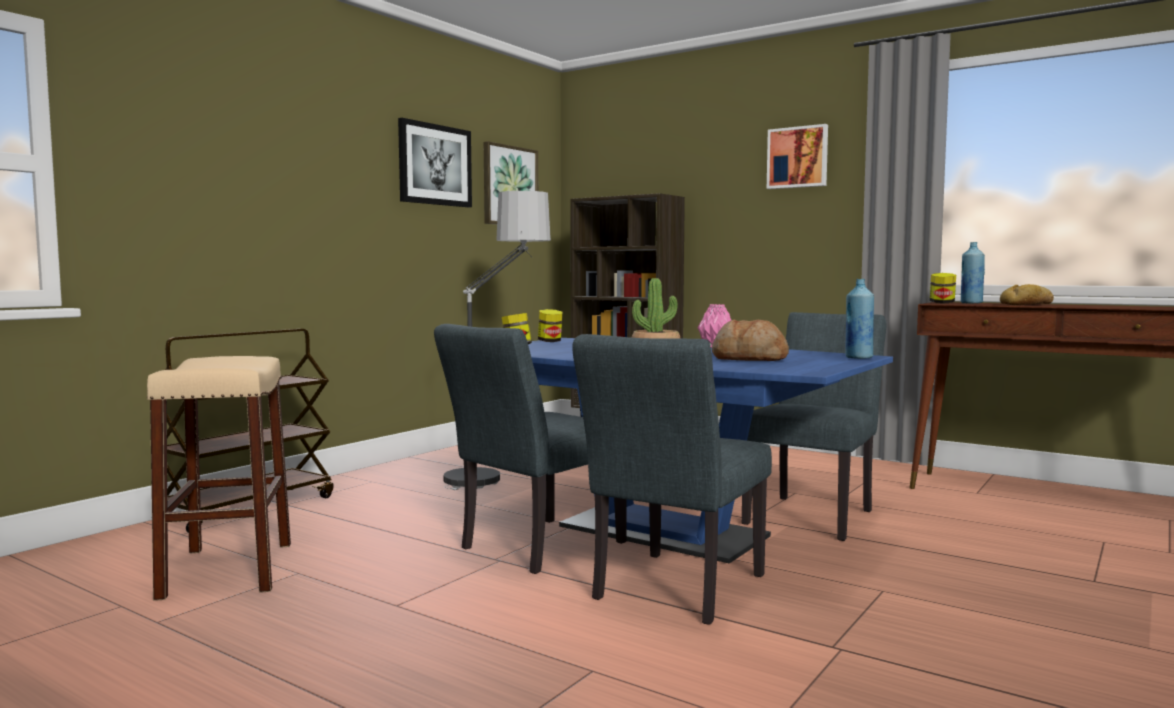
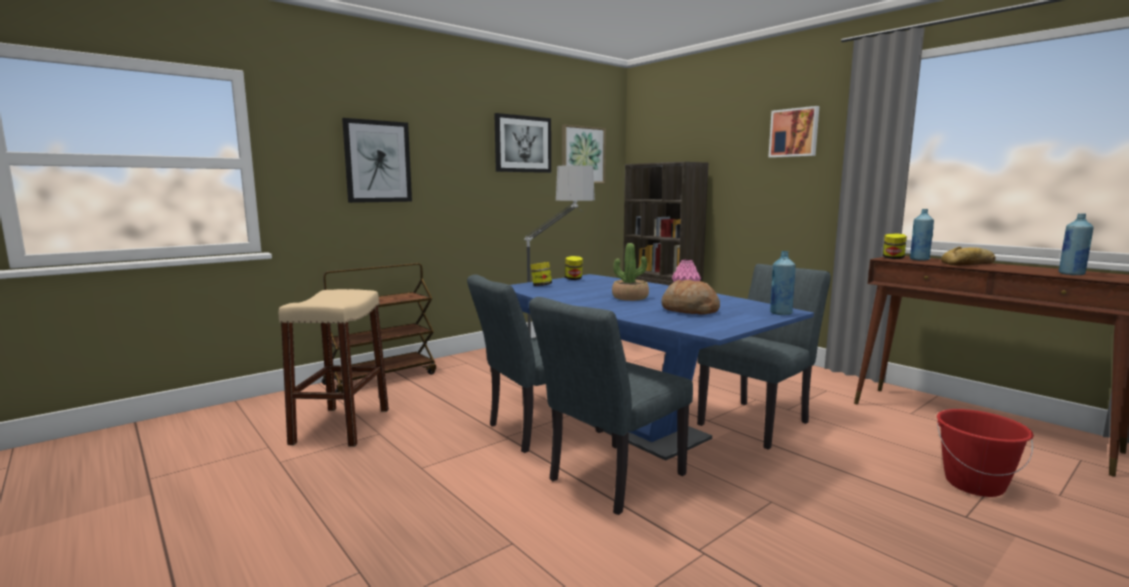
camera: 15 degrees right, 5 degrees up
(239, 175) = (377, 161): none -> picture
(1083, 551) = (974, 484): none -> red bucket
(1140, 307) = (1071, 274): none -> blue bottle

